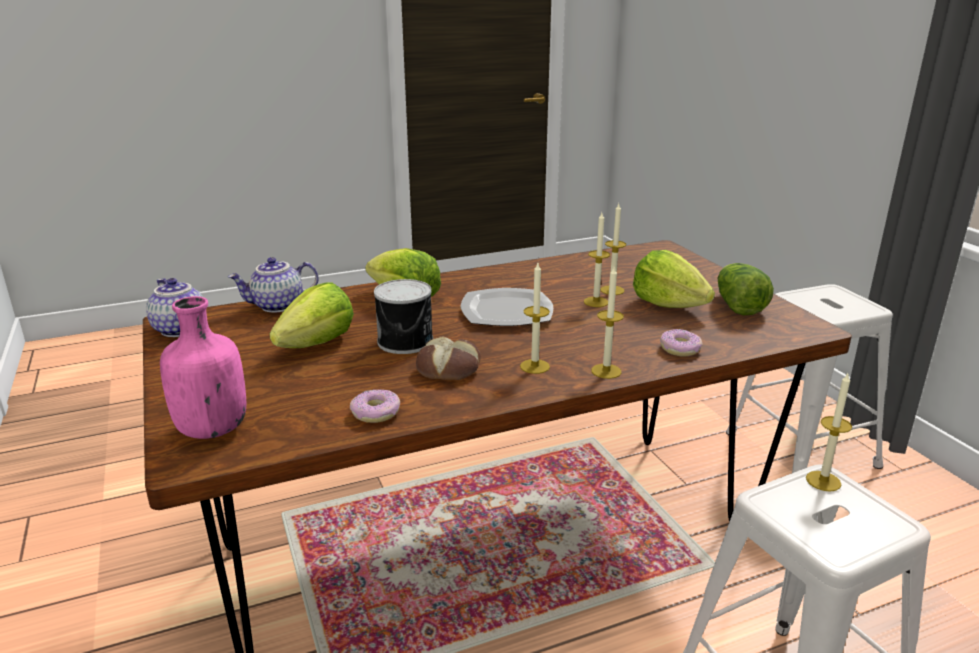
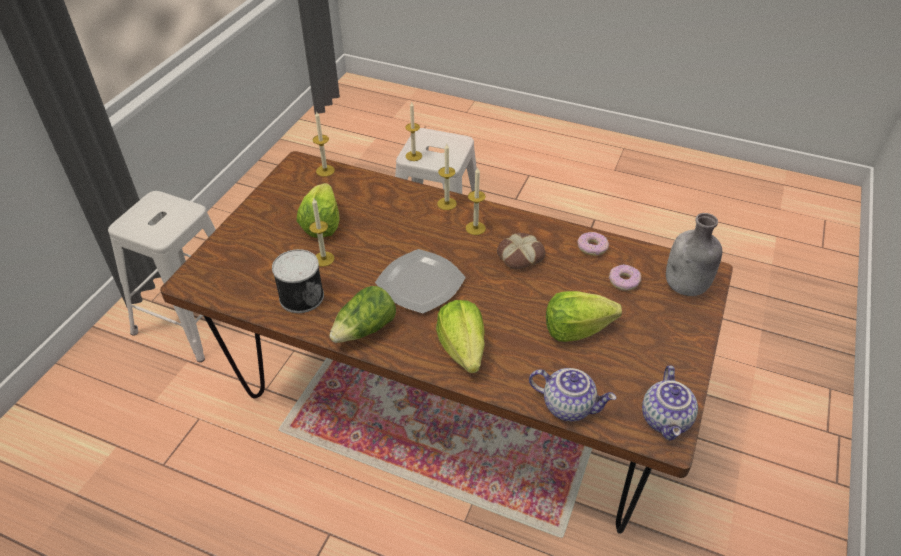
camera: 135 degrees left, 20 degrees up
(211, 429) = (686, 287): pink bottle -> grey bottle
(407, 341) = (518, 294): can -> can (301, 296)
(596, 302) = (355, 255): candle -> candle (325, 170)
(680, 349) = (386, 193): donut -> donut (623, 281)
(738, 305) = (290, 199): lettuce -> lettuce (365, 329)

